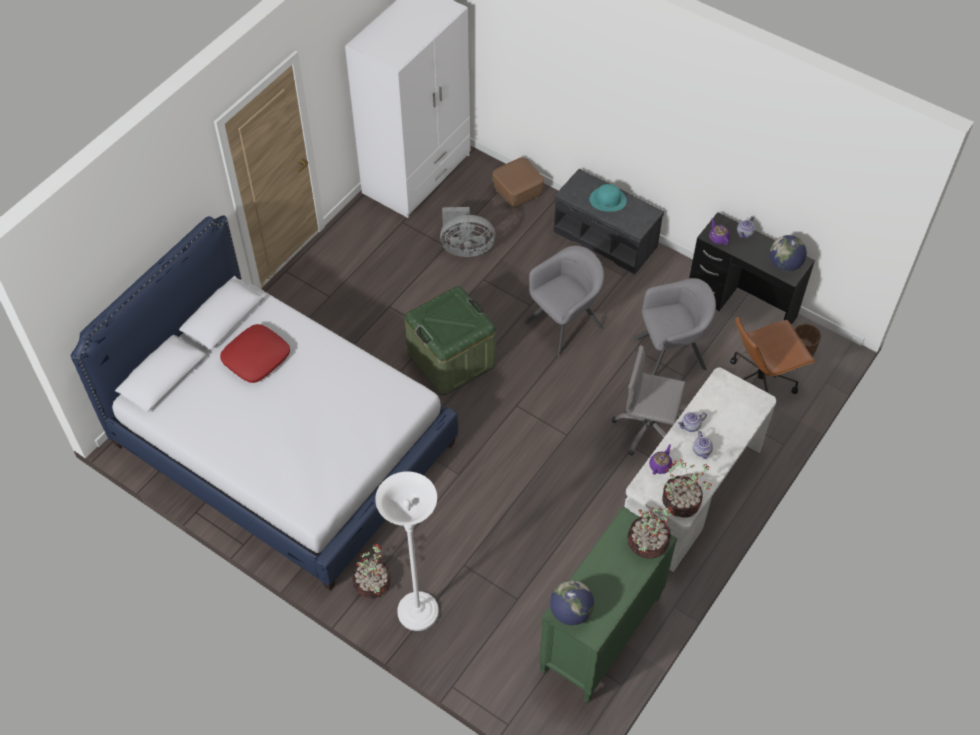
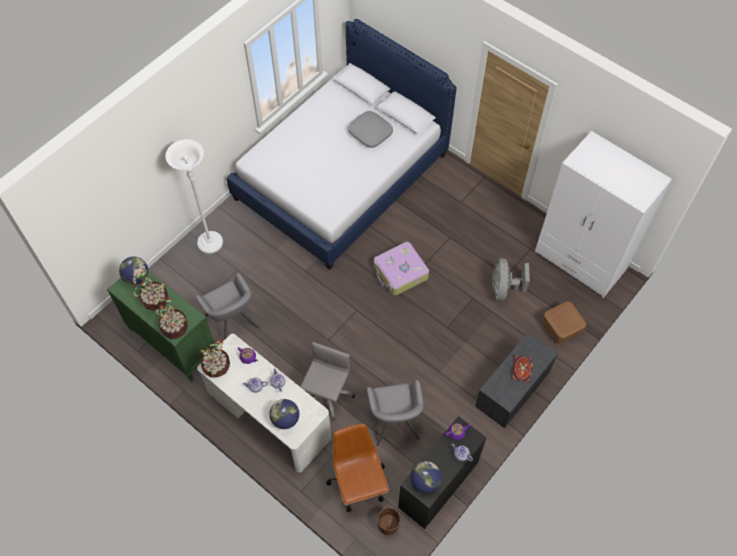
camera: 95 degrees right, 5 degrees up
(256, 358) = (370, 132): red pillow -> grey pillow
(372, 585) = (233, 220): potted plant -> potted plant (154, 300)
(451, 359) = (400, 273): green storage box -> suitcase
(564, 325) = (426, 349): grey armchair -> grey armchair (232, 322)
(608, 199) = (522, 370): turquoise hat -> book
(739, 412) = (285, 419): none -> globe

